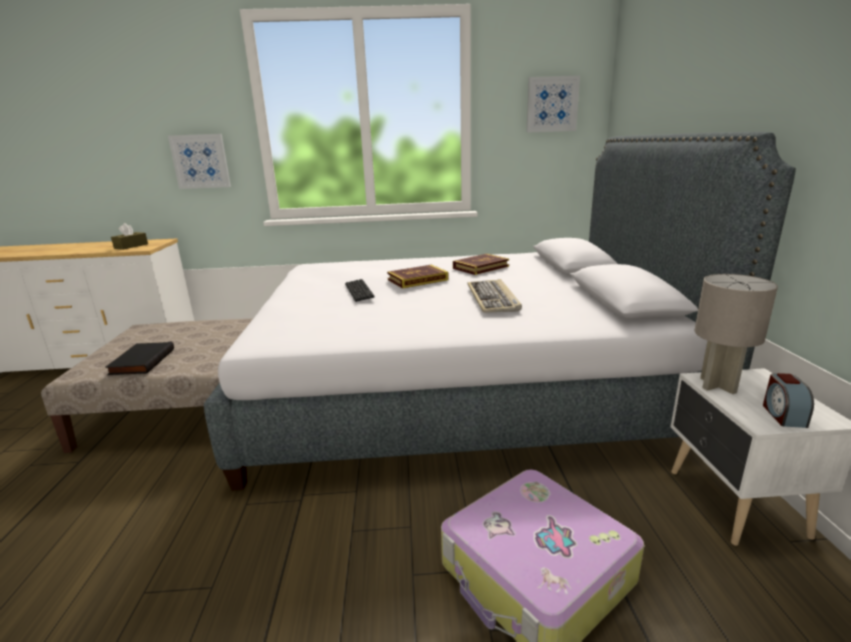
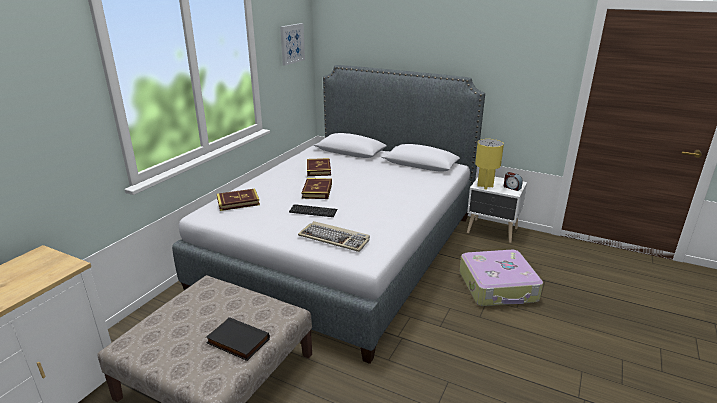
camera: 60 degrees left, 5 degrees up
(131, 246) = (37, 272): brown tissue box -> none
(200, 161) = (57, 147): picture -> none
(344, 265) = (238, 202): none -> book
(493, 299) = (381, 184): keyboard -> keyboard (335, 238)
(717, 385) = (485, 186): grey table lamp -> yellow table lamp

